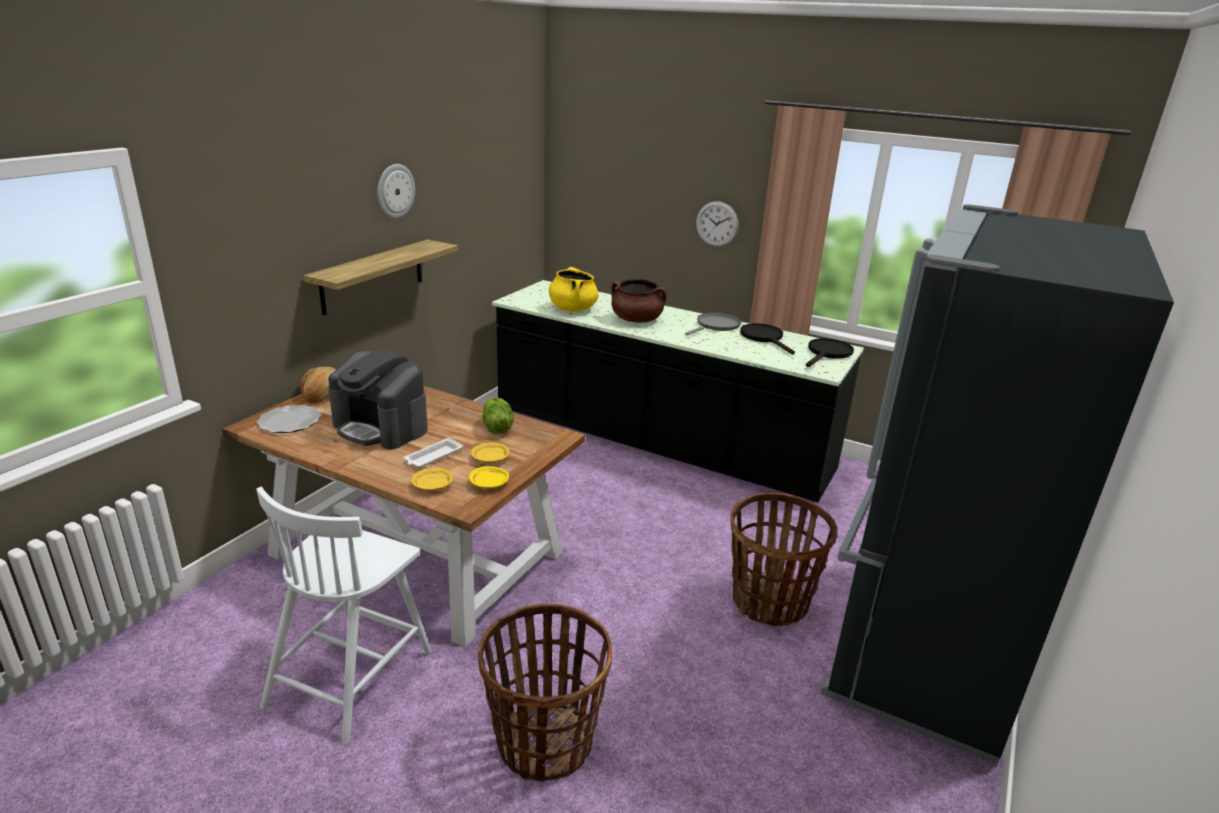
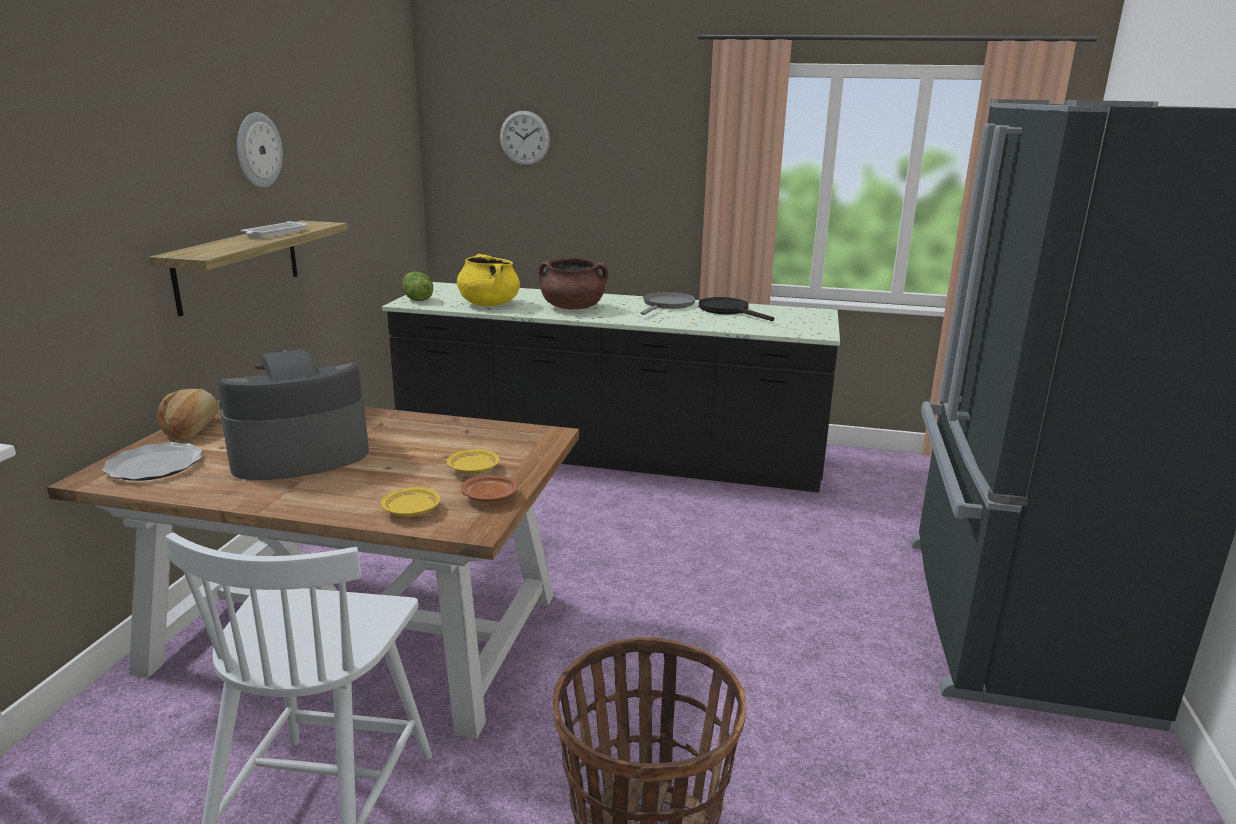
camera: 15 degrees left, 5 degrees down
(381, 427) = (298, 455): coffee machine -> coffee machine turned 135 degrees clockwise
(433, 457) = (392, 478): white tray -> white tray (274, 233)
(489, 484) = (490, 497): yellow plate -> brown plate
(496, 428) = (461, 436): lettuce -> lettuce (417, 299)
(717, 224) = (646, 189): wall clock -> wall clock (524, 138)
(769, 602) = (828, 606): basket -> none
(827, 354) = (806, 318): black frying pan -> none

